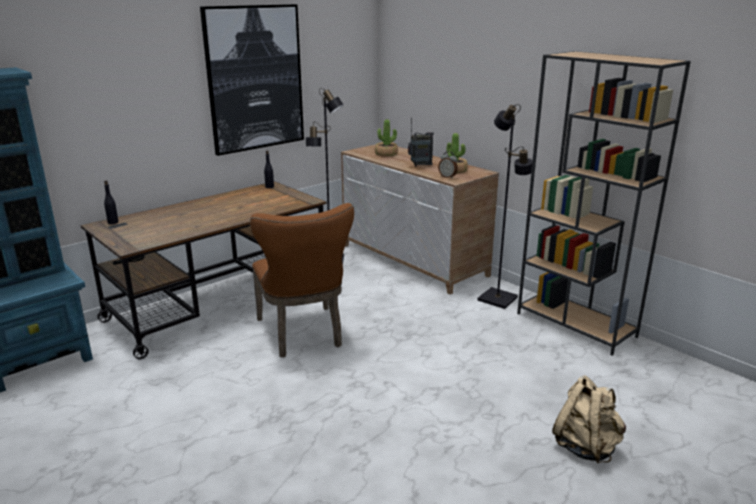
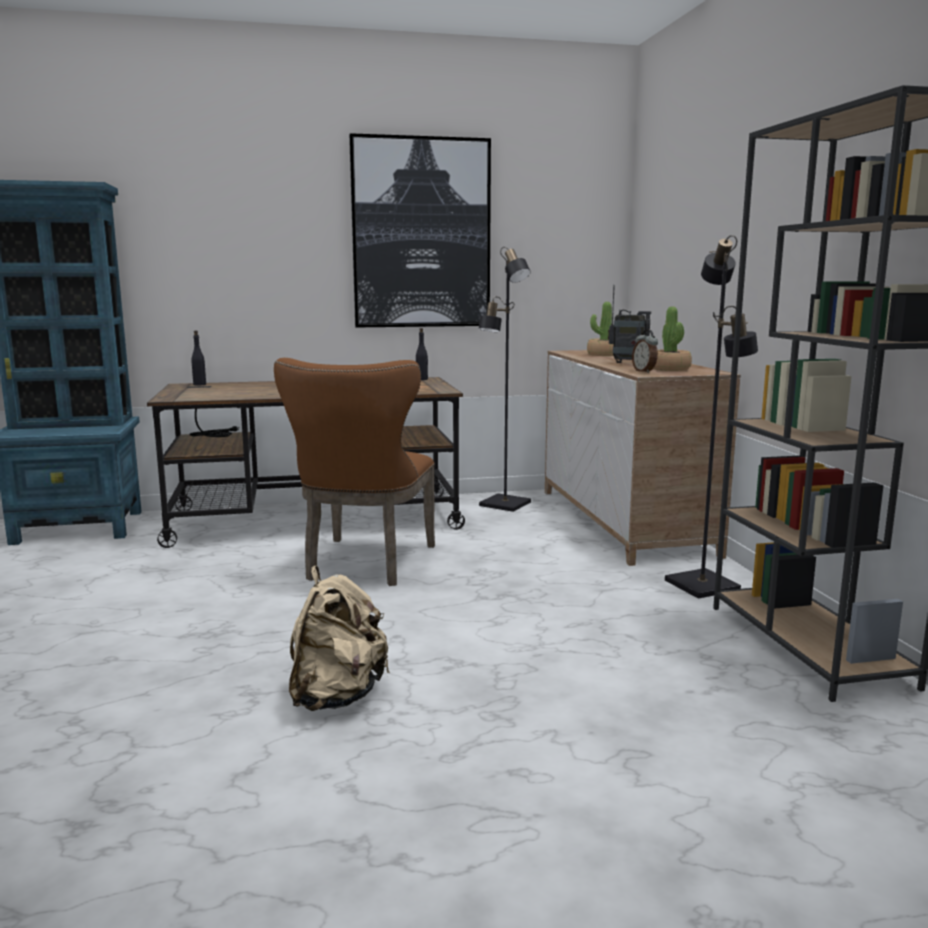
camera: 30 degrees right, 10 degrees down
(586, 446) = (605, 810): beige backpack -> beige backpack (337, 696)

